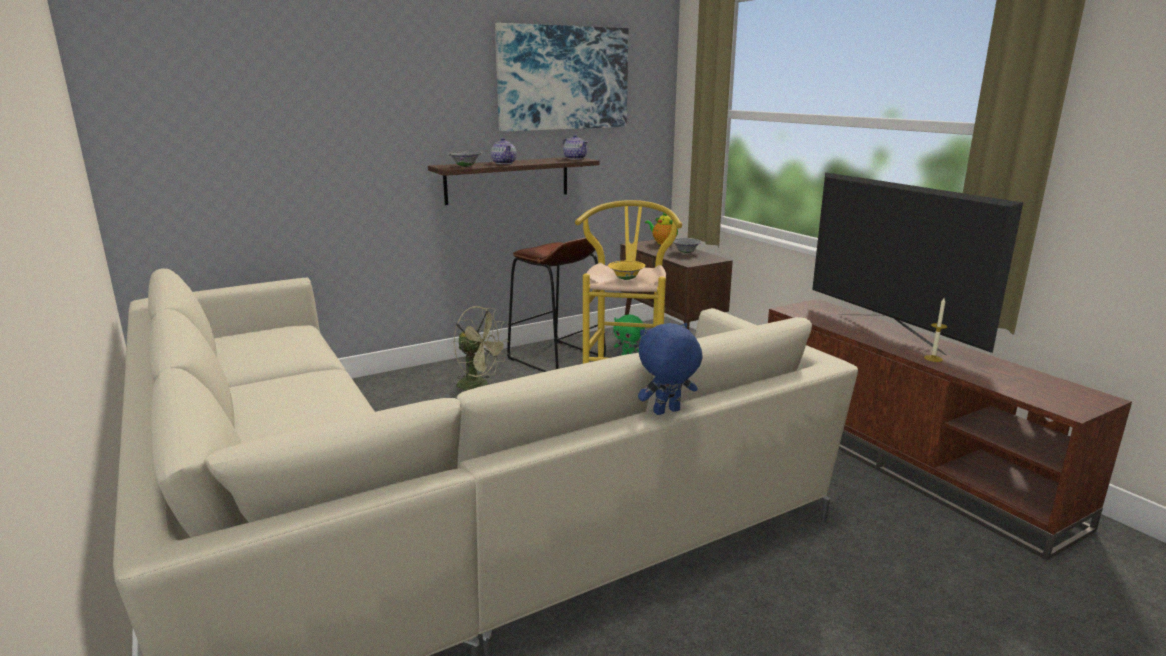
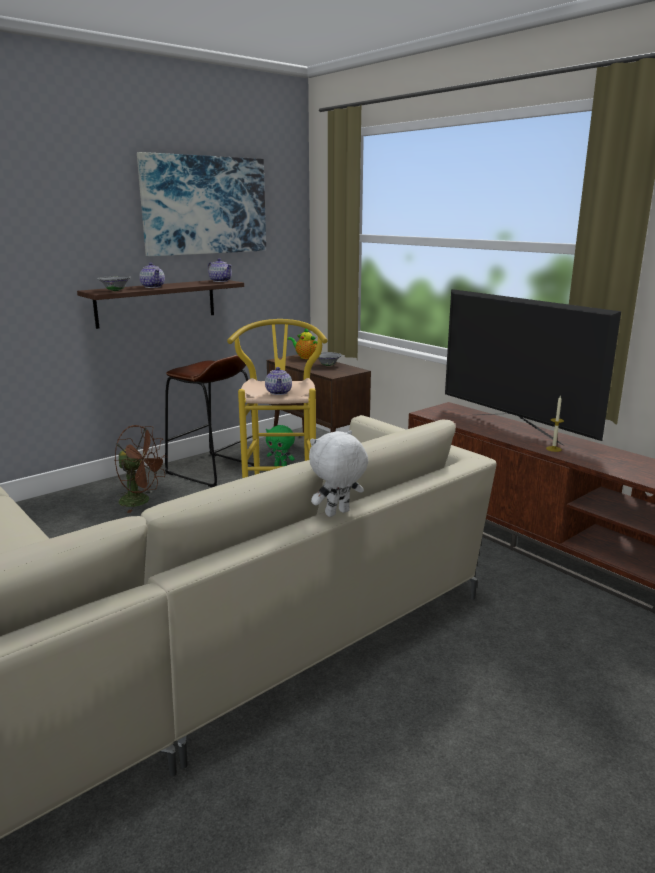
camera: 10 degrees left, 0 degrees up
(479, 386) = (141, 501): green fan -> brown fan
(626, 279) = (279, 392): yellow bowl -> teapot
(667, 412) = (337, 514): blue plush toy -> white plush toy

